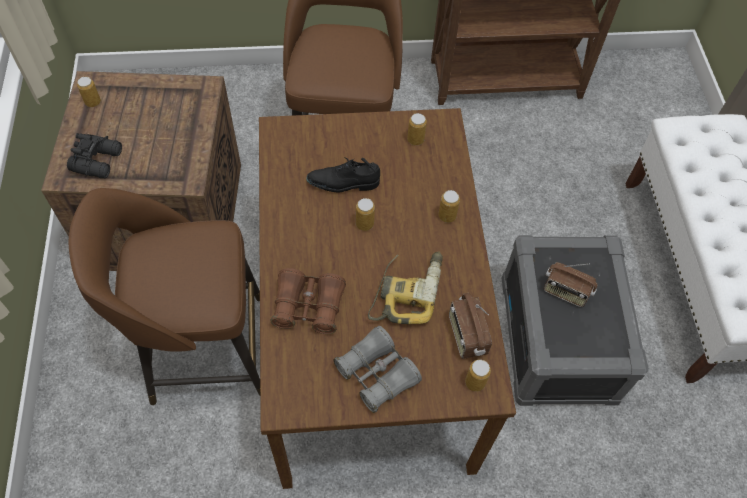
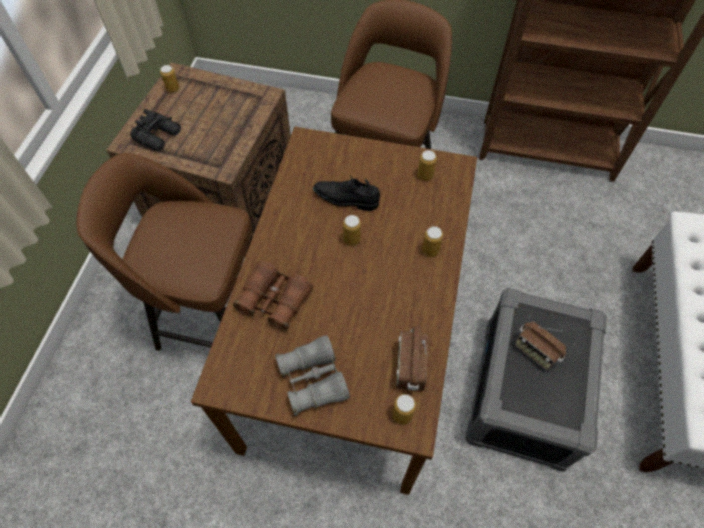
camera: 20 degrees right, 0 degrees up
(407, 290) = (368, 309): power drill -> none

